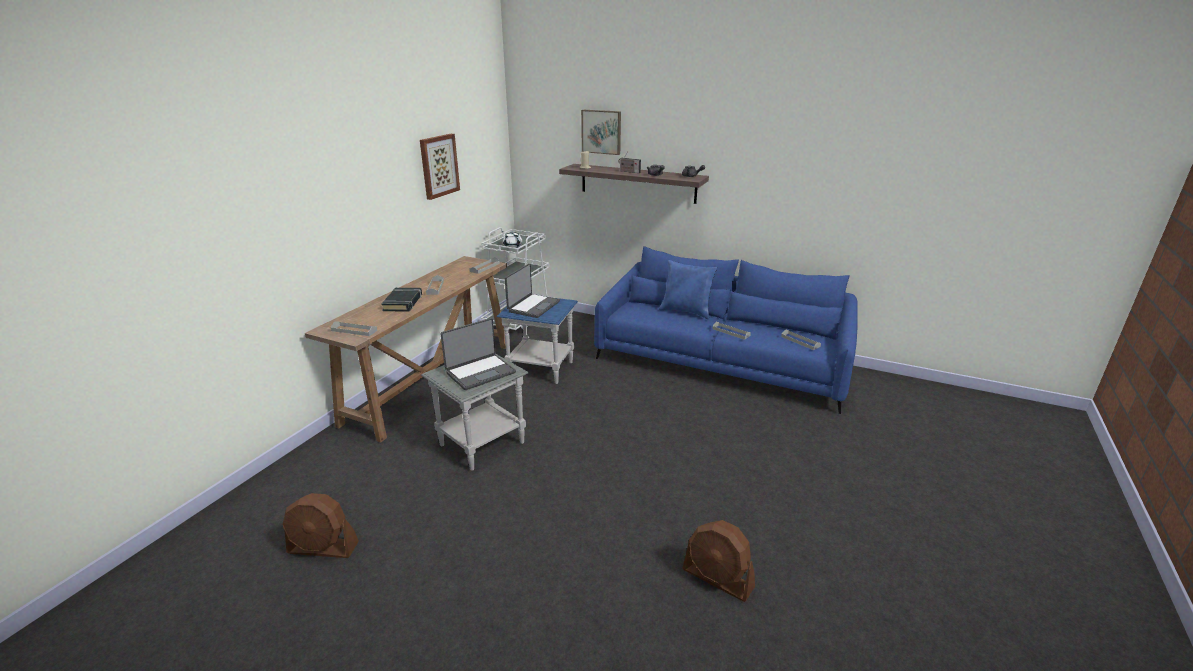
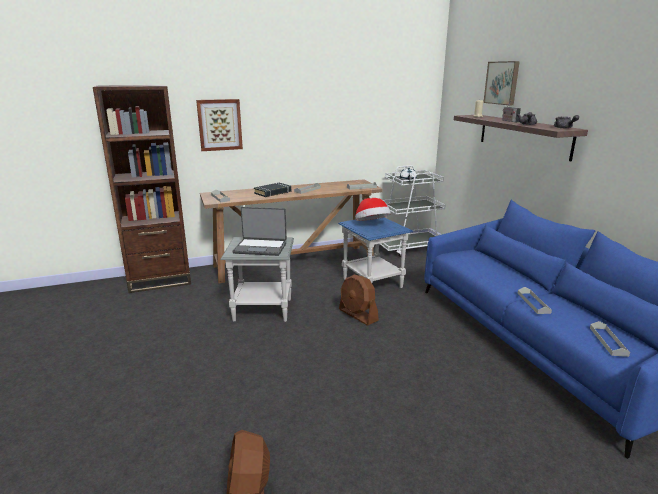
camera: 45 degrees right, 5 degrees down
(292, 476) = (160, 280): none -> brown bookcase
(323, 548) = (114, 320): brown fan -> brown fan (358, 315)
(439, 166) = (351, 101): picture -> picture (219, 125)
(533, 306) = (371, 224): laptop -> hat
(686, 311) = (516, 272): blue pillow -> none

